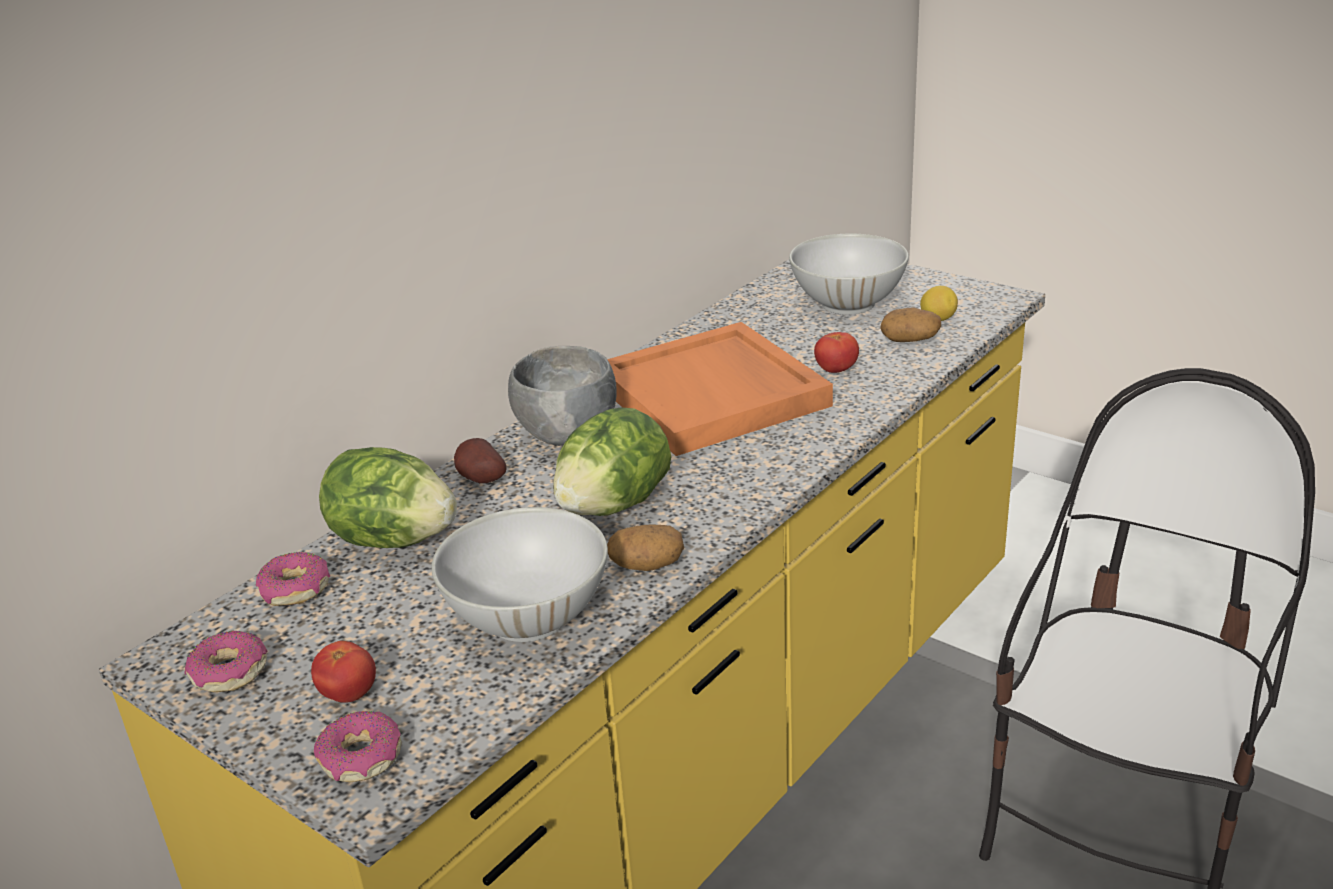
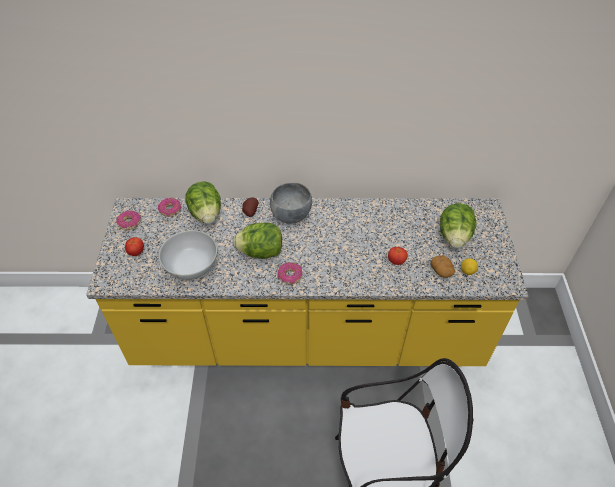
camera: 50 degrees right, 20 degrees up
(361, 759) = (115, 272): donut -> donut (290, 276)
(646, 565) = (235, 279): potato -> none
(713, 395) = (348, 237): orange tray -> none
(847, 303) = (454, 236): white bowl -> lettuce

